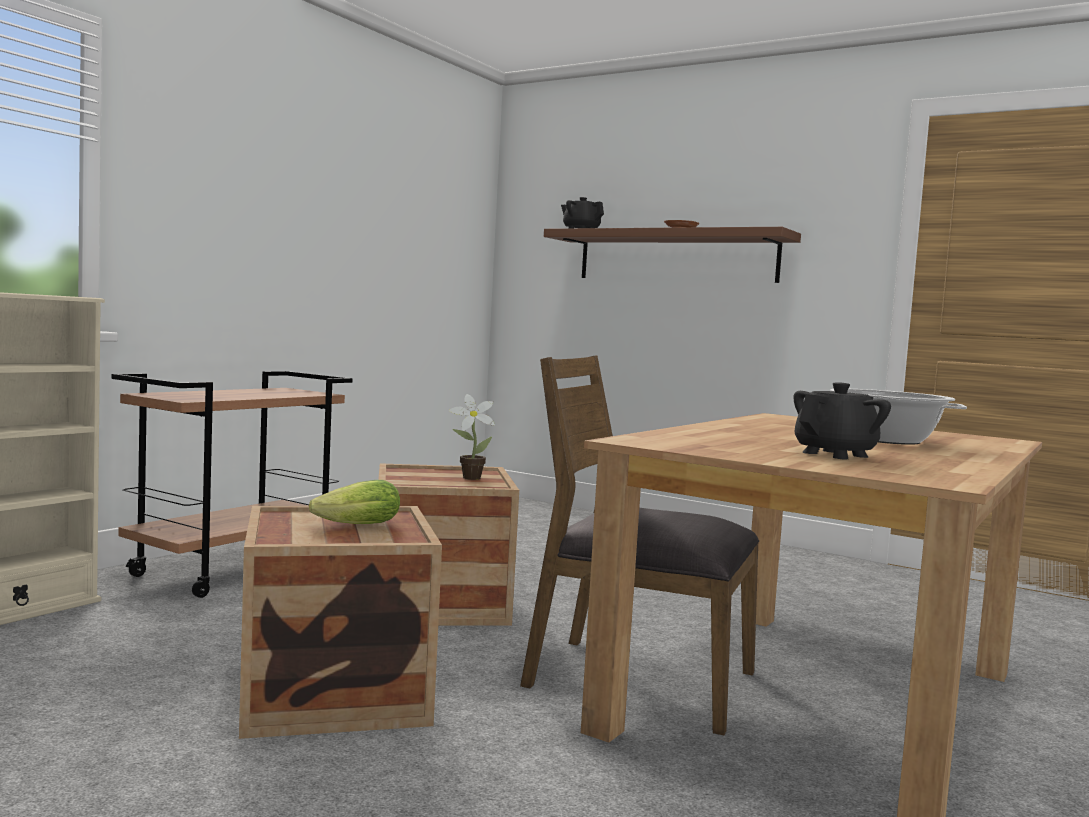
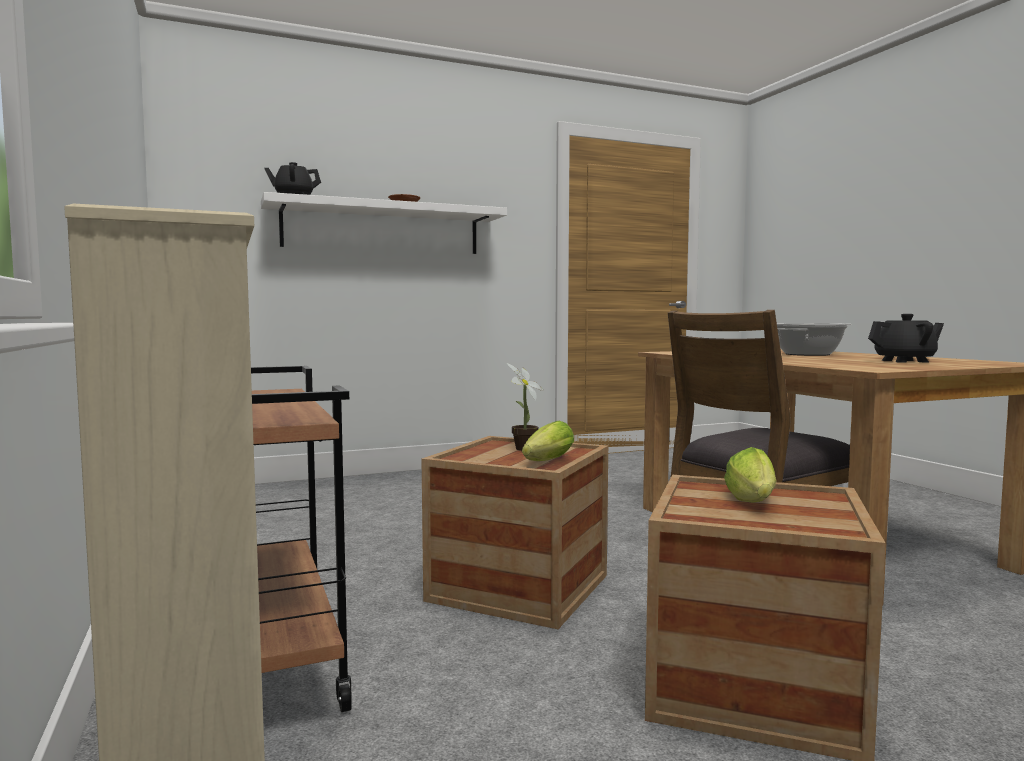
camera: 55 degrees left, 0 degrees up
(424, 484) = (545, 462): none -> lettuce
(676, 257) = (382, 229): brown shelf -> white shelf
(835, 454) = (905, 361): black teapot -> black teapot turned 90 degrees clockwise

